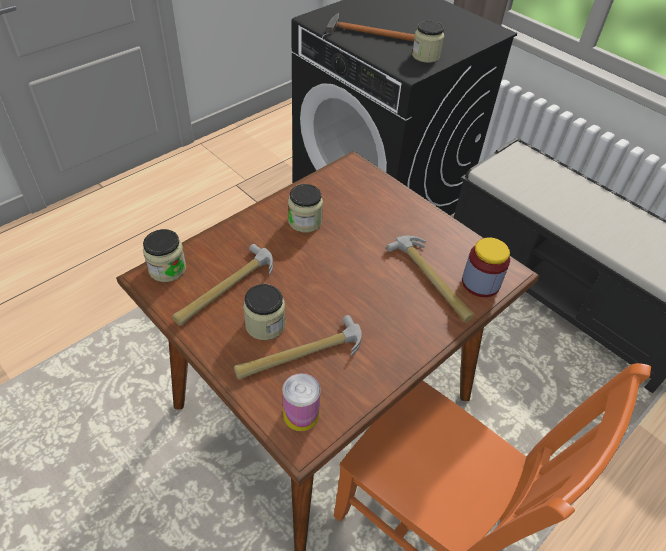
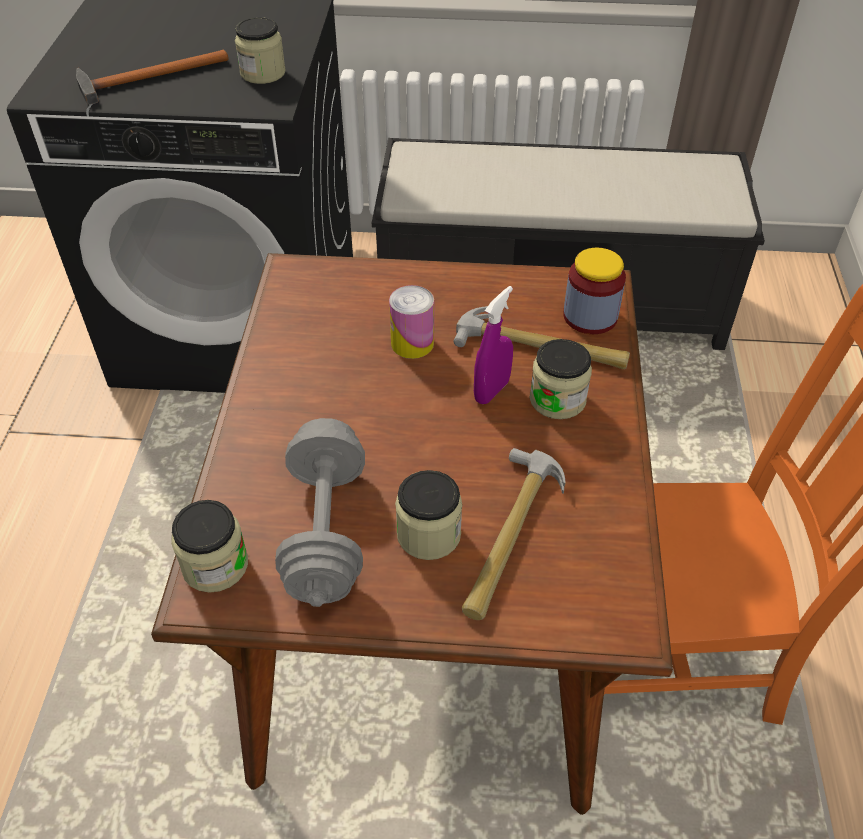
camera: 40 degrees left, 0 degrees up
(225, 288) = (325, 531): hammer -> grey dumbbell
(301, 414) = (591, 598): can -> can (412, 343)
(305, 221) = (320, 378): jar -> jar (557, 399)
(378, 283) = (491, 391): none -> purple spray bottle

